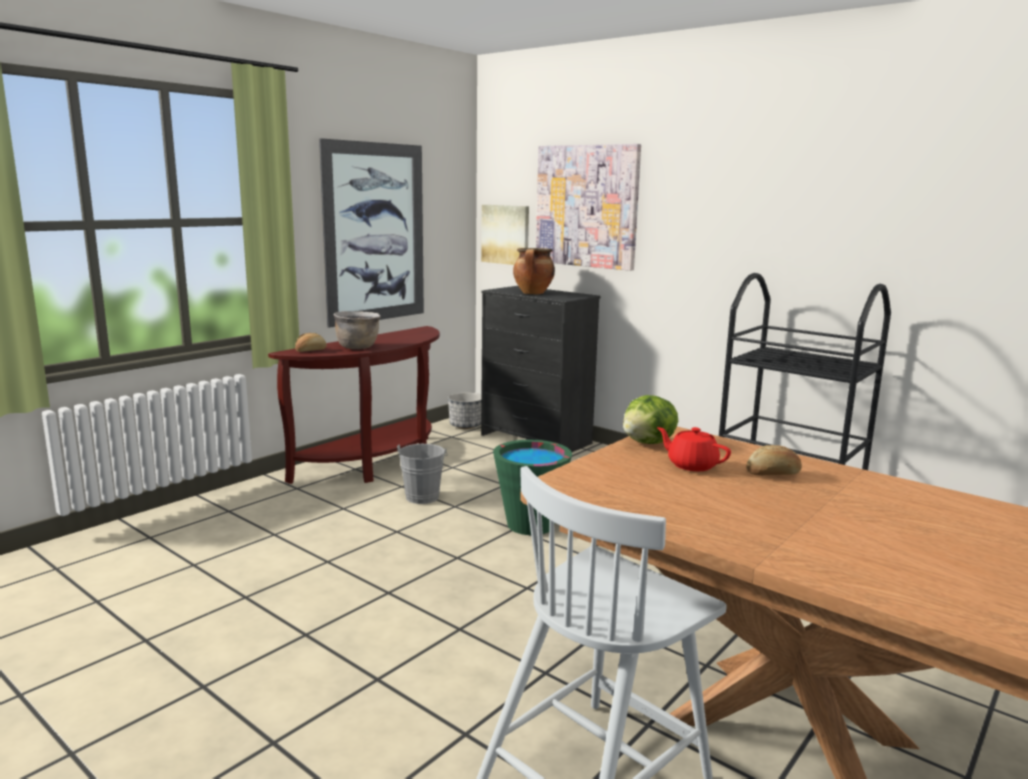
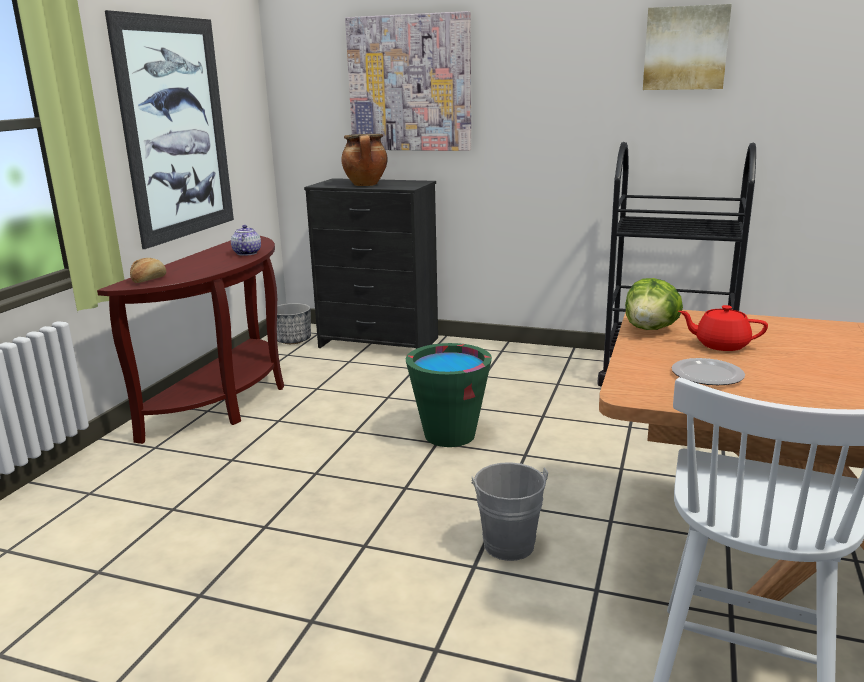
camera: 20 degrees left, 5 degrees up
(358, 347) = (202, 268): brown cooking pot -> none
(406, 340) = (247, 253): none -> teapot
(423, 495) = (311, 426): grey bucket -> grey bucket (507, 541)
(506, 234) = (310, 121): picture -> picture (685, 48)
(637, 485) = (706, 375): none -> plate
(773, 474) = (798, 340): bread -> none

